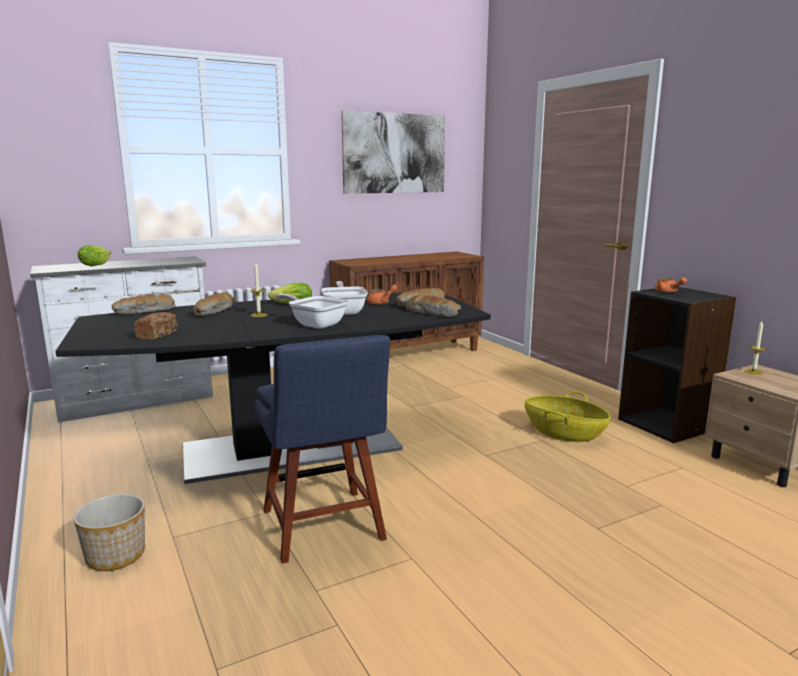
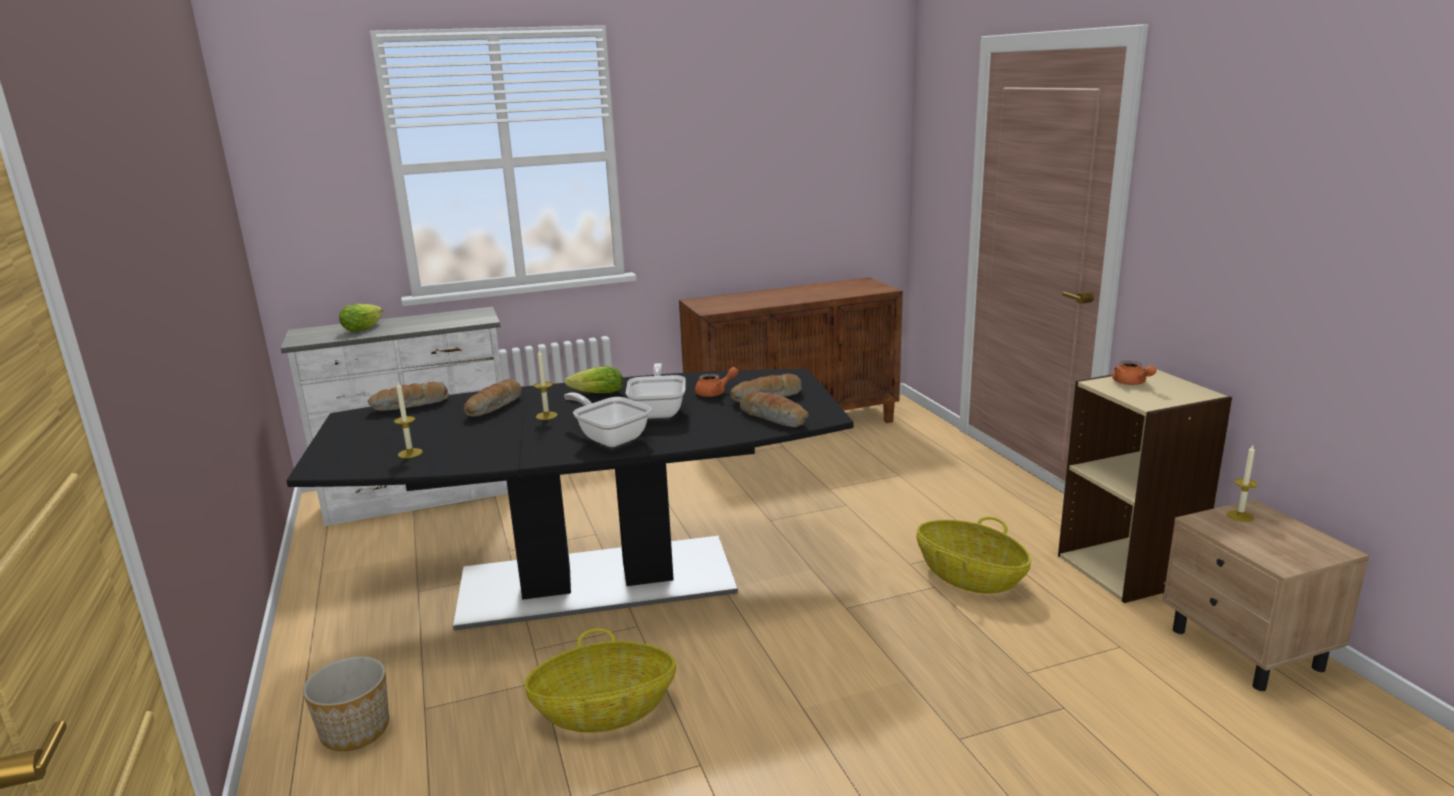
camera: 10 degrees right, 5 degrees up
(157, 335) = (410, 453): bread -> candle
(324, 528) = (605, 710): blue chair -> basket
(394, 153) = (773, 144): picture -> none
(667, 424) = (1128, 568): black bookcase -> beige bookcase

